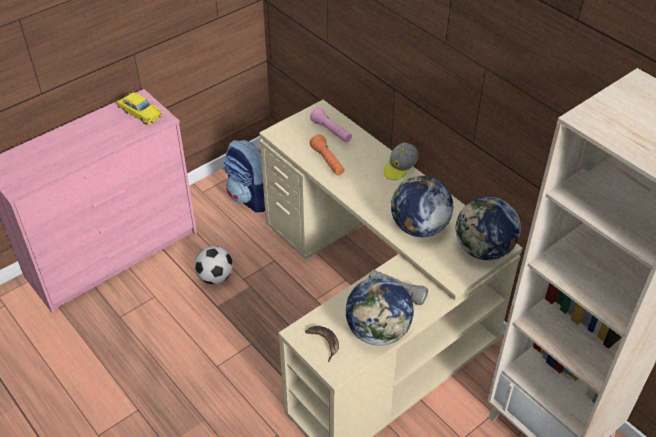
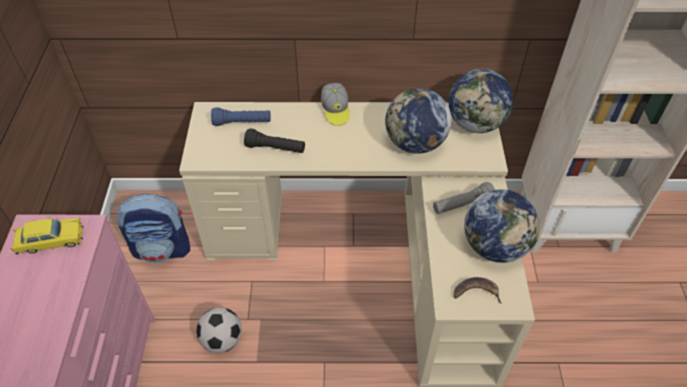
camera: 50 degrees left, 5 degrees up
(328, 161) = (275, 148): orange flashlight -> black flashlight
(331, 132) = (242, 123): pink flashlight -> blue flashlight

